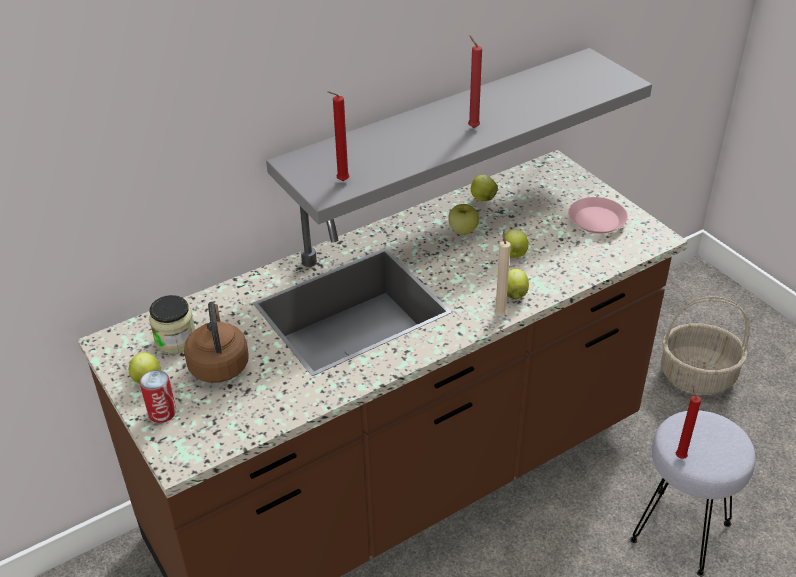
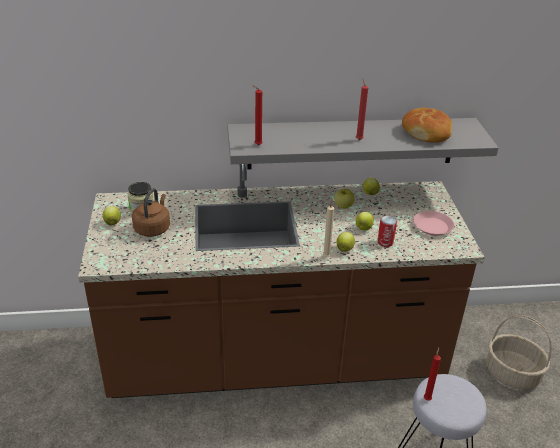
camera: 25 degrees right, 5 degrees down
(162, 413) = (106, 240): can -> can (385, 242)
(549, 89) = (426, 132): none -> bread

